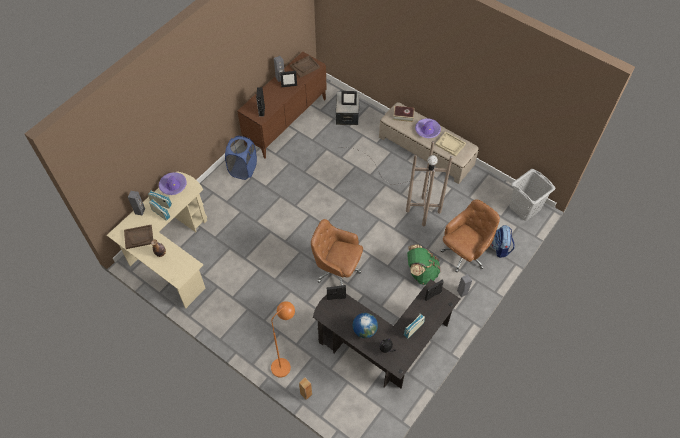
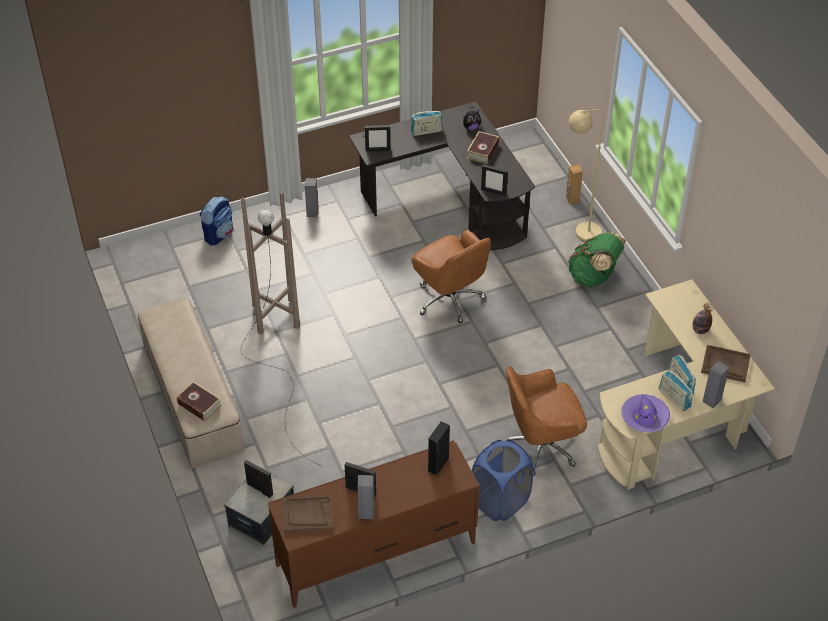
camera: 150 degrees left, 10 degrees down
(285, 363) = (580, 234): orange floor lamp -> beige floor lamp
(364, 330) = (482, 151): globe -> book
(421, 272) = (343, 252): green backpack -> green backpack (594, 276)
(427, 130) = (186, 365): purple hat -> none
(450, 144) = (174, 330): beige tray -> none
(464, 254) = (271, 247): brown office chair -> brown office chair (541, 445)
(525, 208) = (138, 262): grey laundry basket -> none

